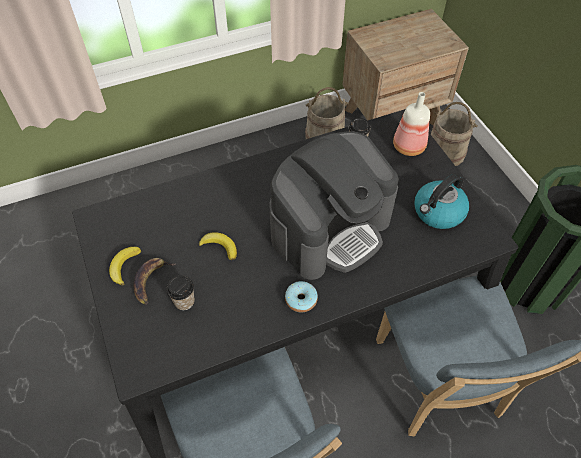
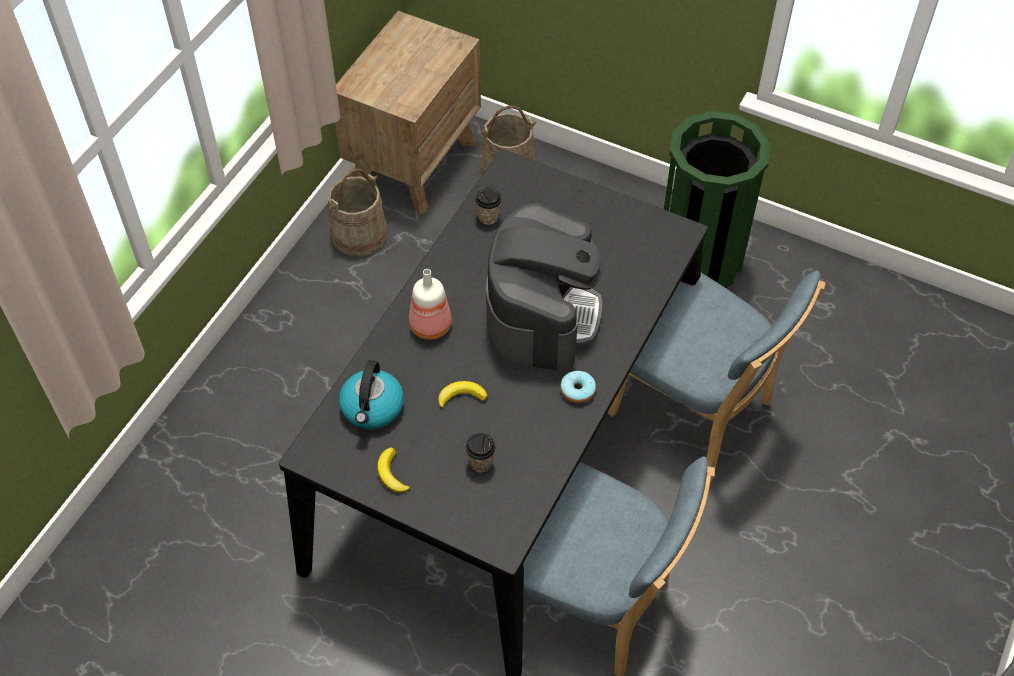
camera: 40 degrees left, 0 degrees up
(151, 281) = (431, 468): banana -> none
(408, 147) = (538, 191): bottle -> bottle (430, 327)
(438, 212) = (619, 238): kettle -> kettle (372, 408)

